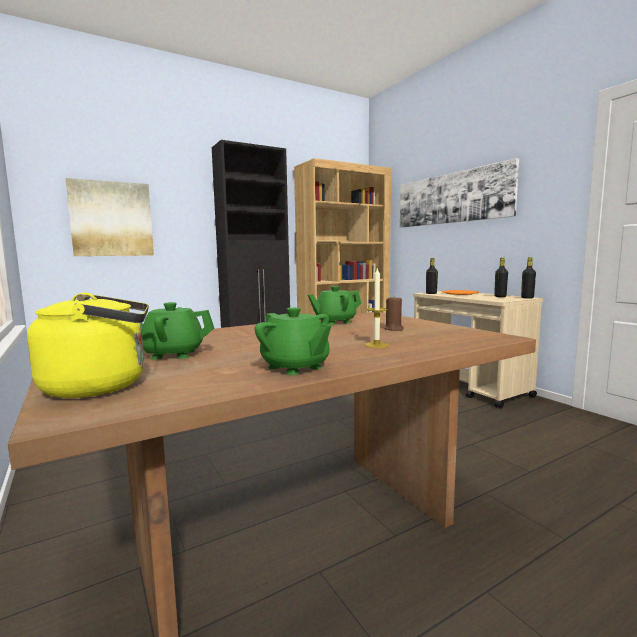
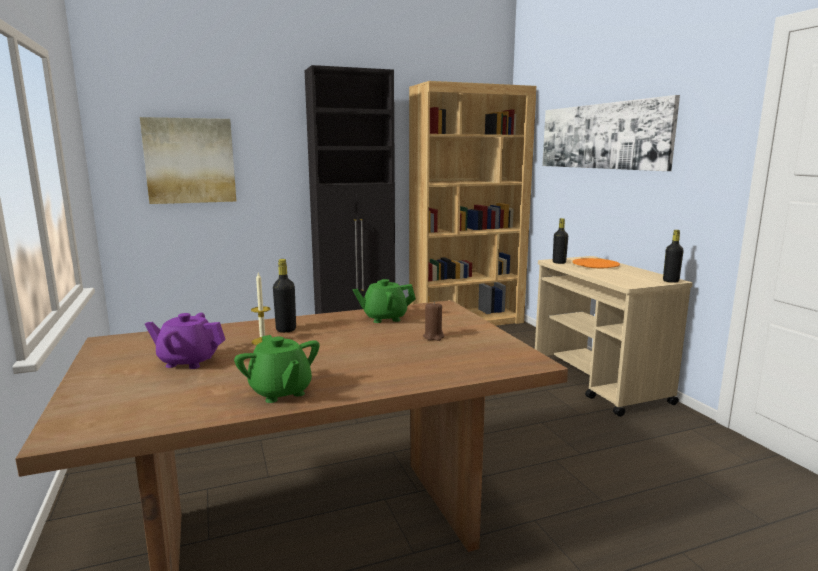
camera: 10 degrees right, 5 degrees up
(102, 386) = (107, 400): yellow kettle -> none
(173, 354) = (188, 361): green teapot -> purple teapot
(376, 345) = (387, 364): candle -> candle (262, 341)
(500, 296) = (639, 276): black bottle -> black bottle (286, 329)

